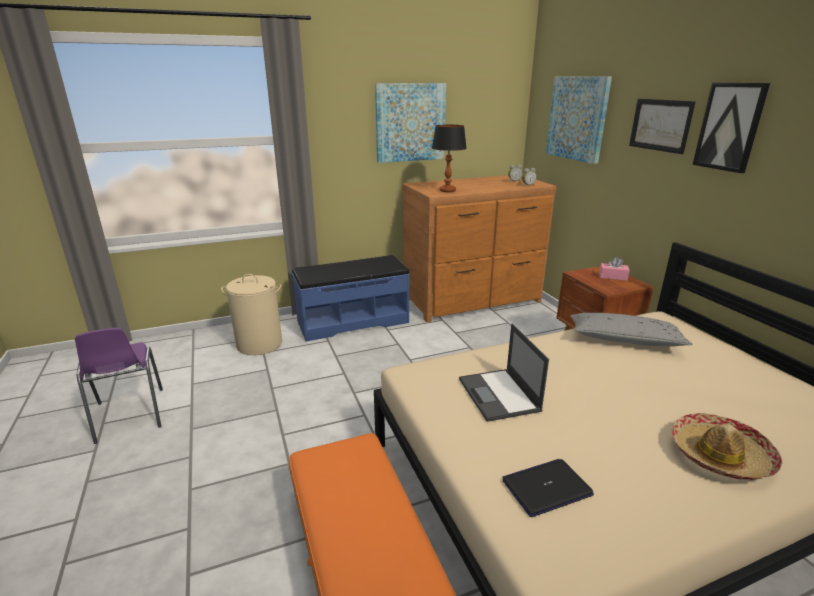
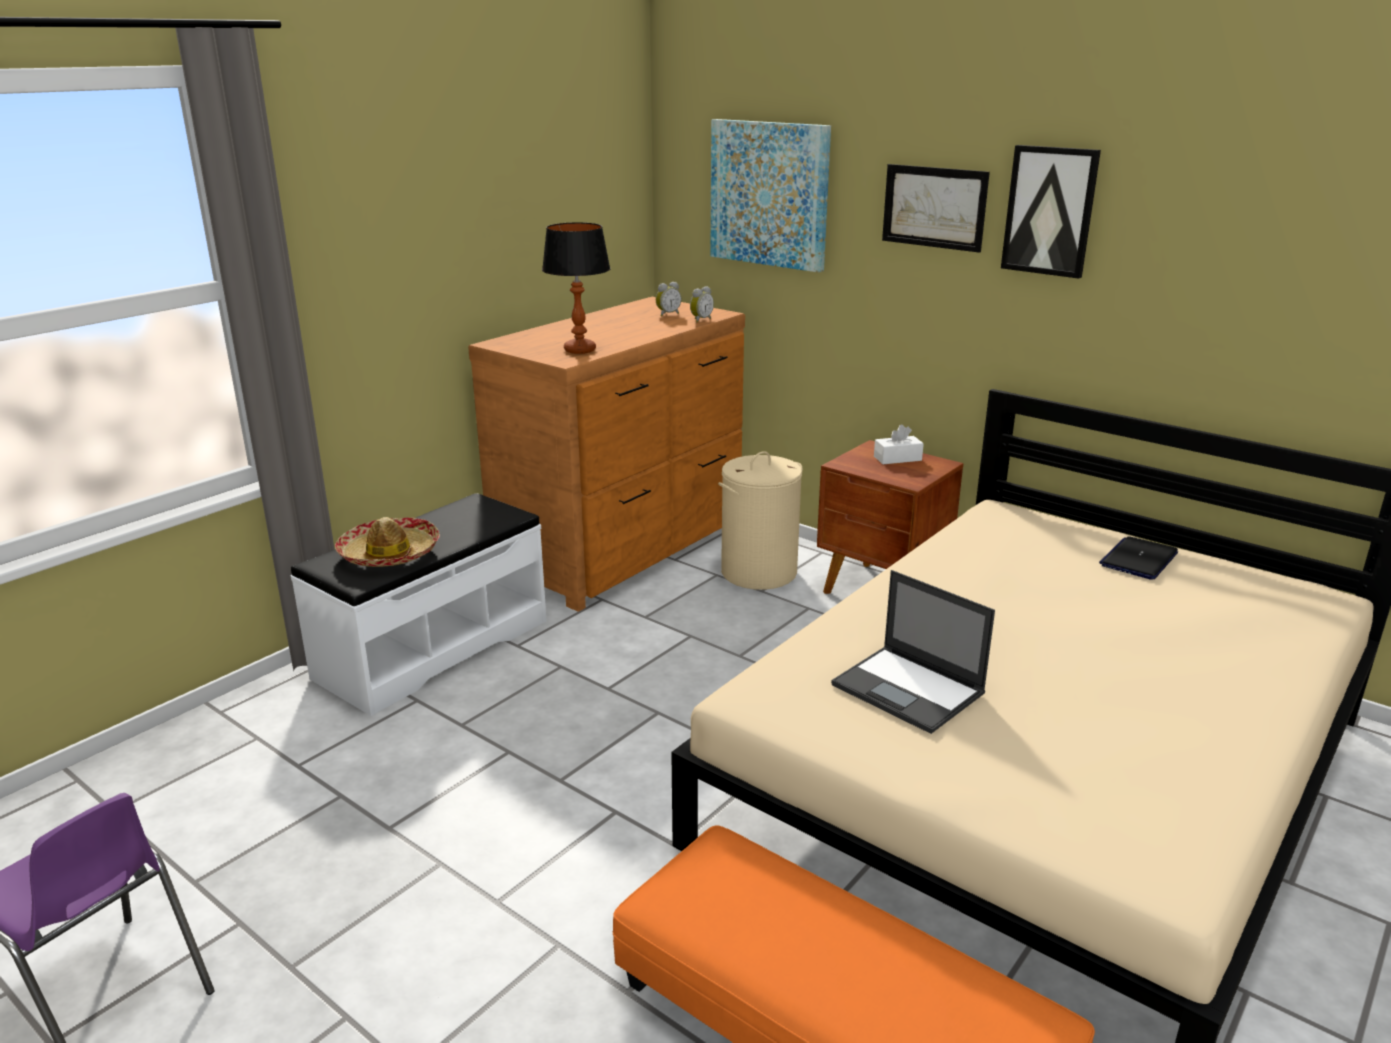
camera: 30 degrees left, 0 degrees up
(260, 344) = (271, 751): beige laundry basket -> beige laundry basket (759, 572)
(352, 321) = (432, 648): blue bench -> white bench
(410, 122) = (469, 222): picture -> none
(546, 488) = (1082, 792): laptop -> laptop (1138, 559)
(613, 277) = (897, 458): pink tissue box -> white tissue box
(624, 340) = (985, 556): grey pillow -> none
(720, 455) = (1214, 679): hat -> hat (389, 554)

